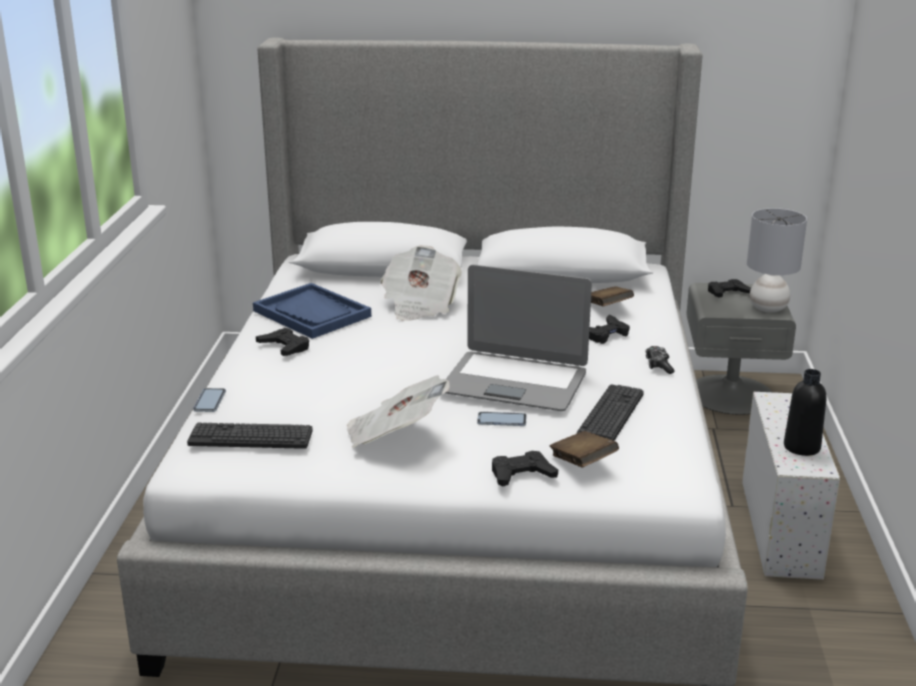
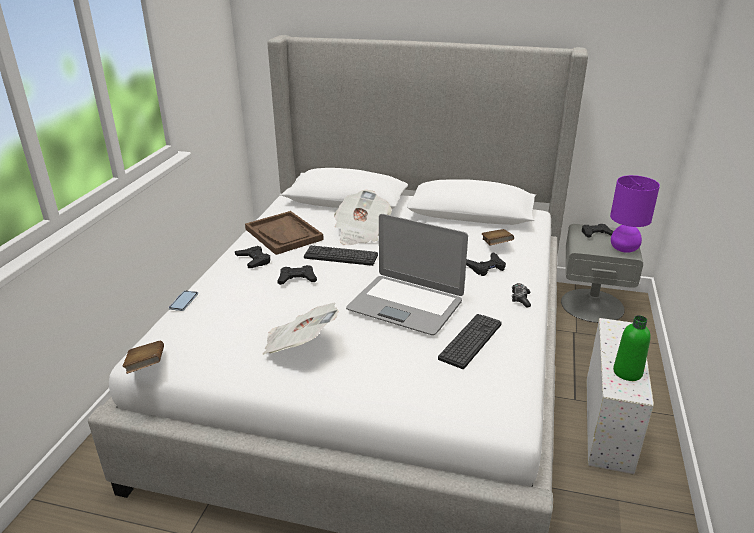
camera: 10 degrees right, 5 degrees up
(250, 437) = (196, 336): keyboard -> keyboard (341, 256)
(312, 314) = (284, 234): blue tray -> brown tray
(501, 420) = (385, 338): phone -> none
(521, 475) = (383, 392): black game controller -> black game controller (297, 279)
(582, 463) = (434, 386): brown book -> brown book (146, 366)
(768, 308) = (624, 248): grey table lamp -> purple table lamp
(801, 447) = (627, 372): black bottle -> green bottle

